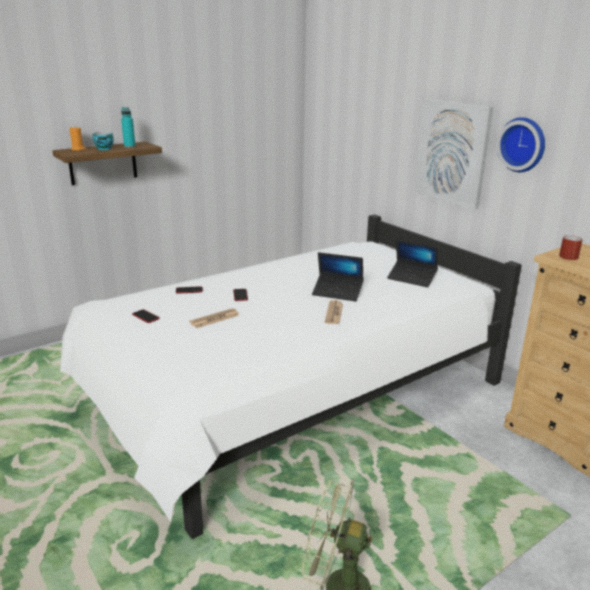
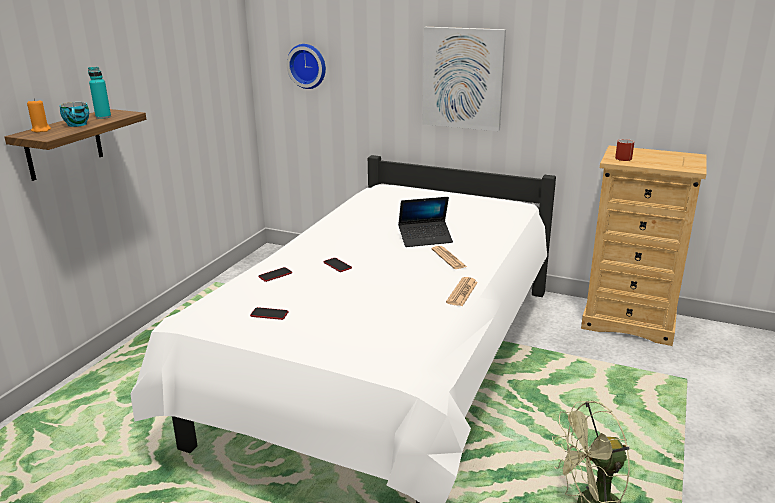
camera: 30 degrees left, 0 degrees up
(214, 319) = (346, 295): newspaper -> newspaper (462, 292)
(412, 278) = (470, 210): laptop -> none
(523, 144) = (542, 63): wall clock -> wall clock (308, 66)

